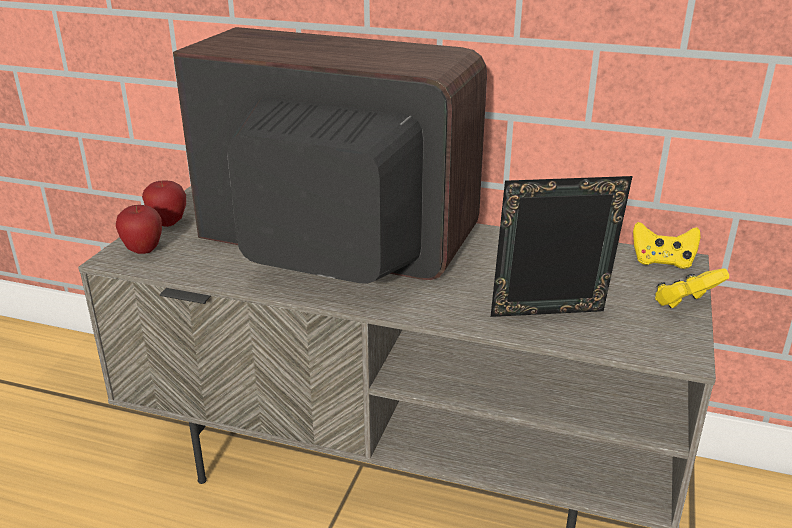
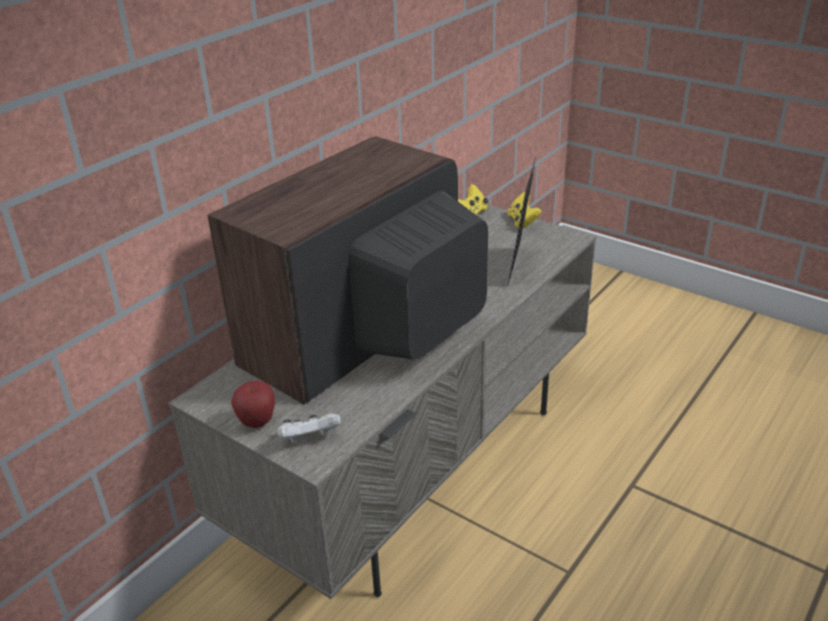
camera: 70 degrees left, 5 degrees up
(143, 250) = (309, 440): apple -> white game controller

